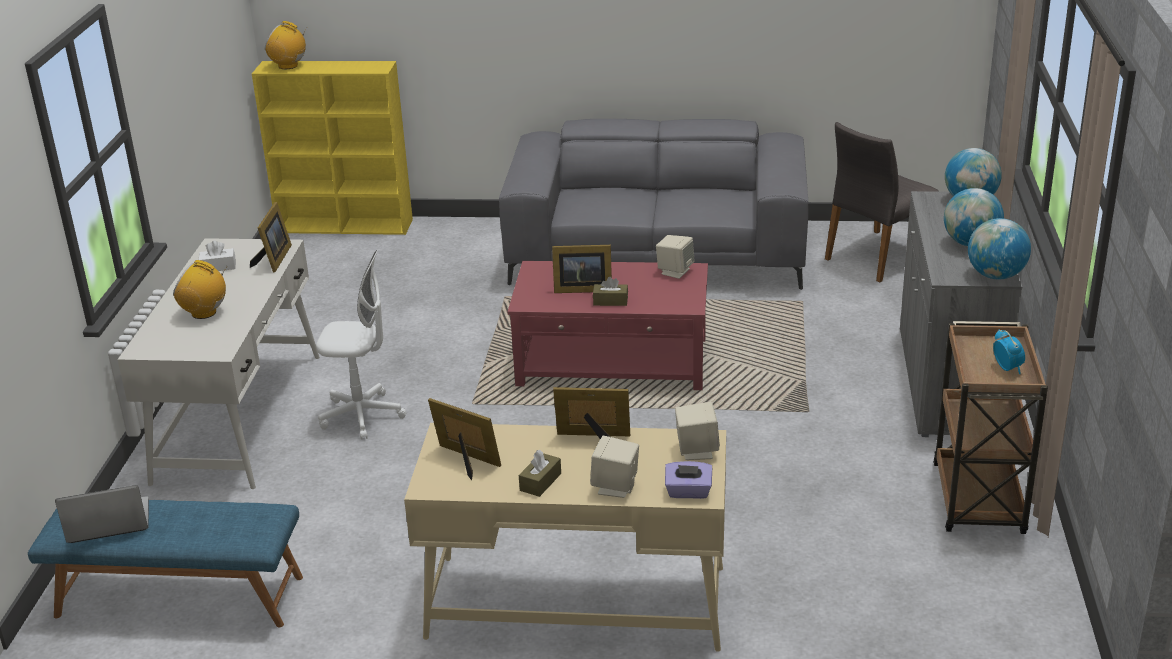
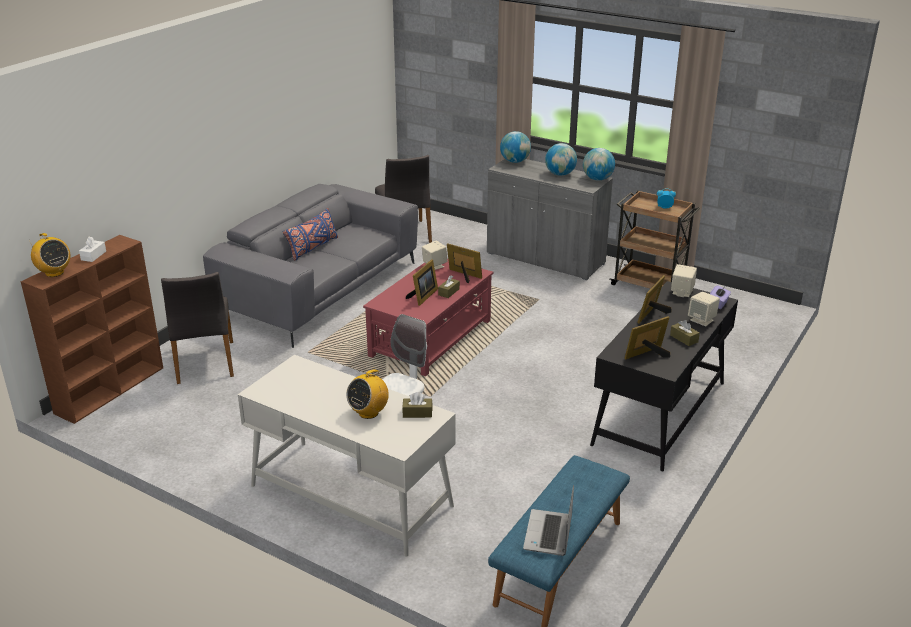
camera: 65 degrees left, 0 degrees up
(218, 267) = (298, 395): white tissue box -> white tissue box (93, 255)
(218, 339) = (417, 413): none -> brown tissue box
(274, 259) = (314, 371): picture frame -> picture frame (464, 276)
(288, 66) = (54, 273): radio -> radio turned 90 degrees counterclockwise
(346, 226) = (111, 389): yellow bookcase -> brown bookcase
(433, 250) = (204, 362): none -> grey chair
(576, 601) = (659, 413): beige desk -> black desk
(650, 191) = (312, 248): none -> blue pillow

